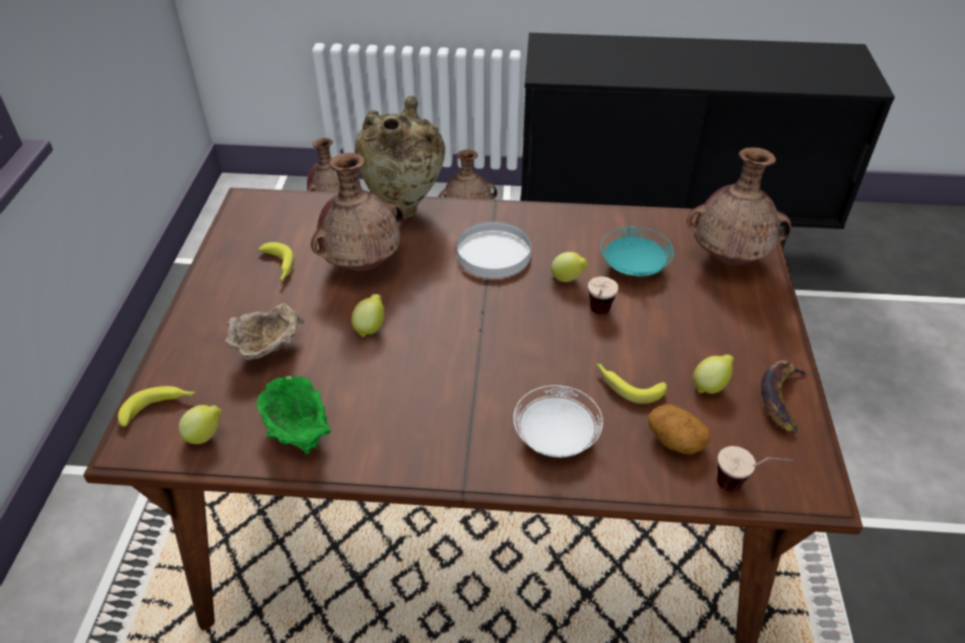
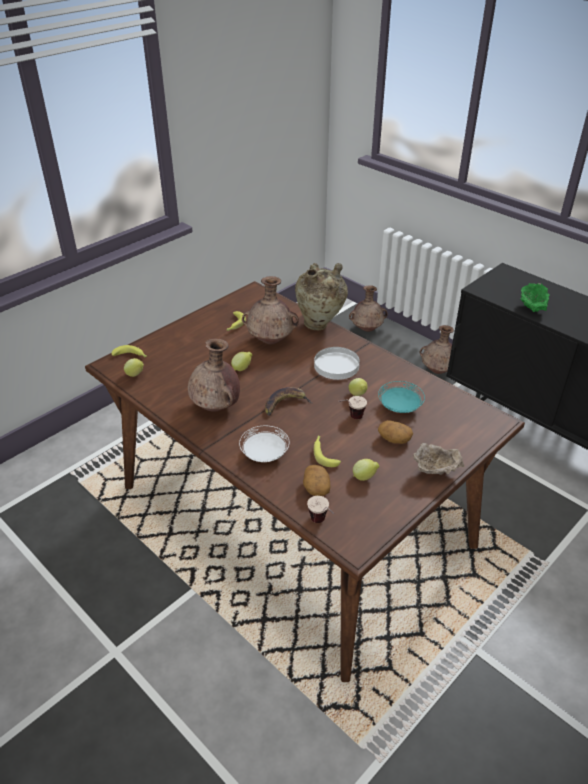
camera: 40 degrees right, 5 degrees down
(269, 349) = (193, 356): beige bowl -> beige bowl (436, 471)
(298, 432) = (168, 392): green bowl -> green bowl (531, 308)
(678, 313) = (394, 439): none -> potato
(730, 258) = (461, 430): brown vase -> brown vase (216, 407)
(781, 398) = (394, 503): banana -> banana (285, 404)

